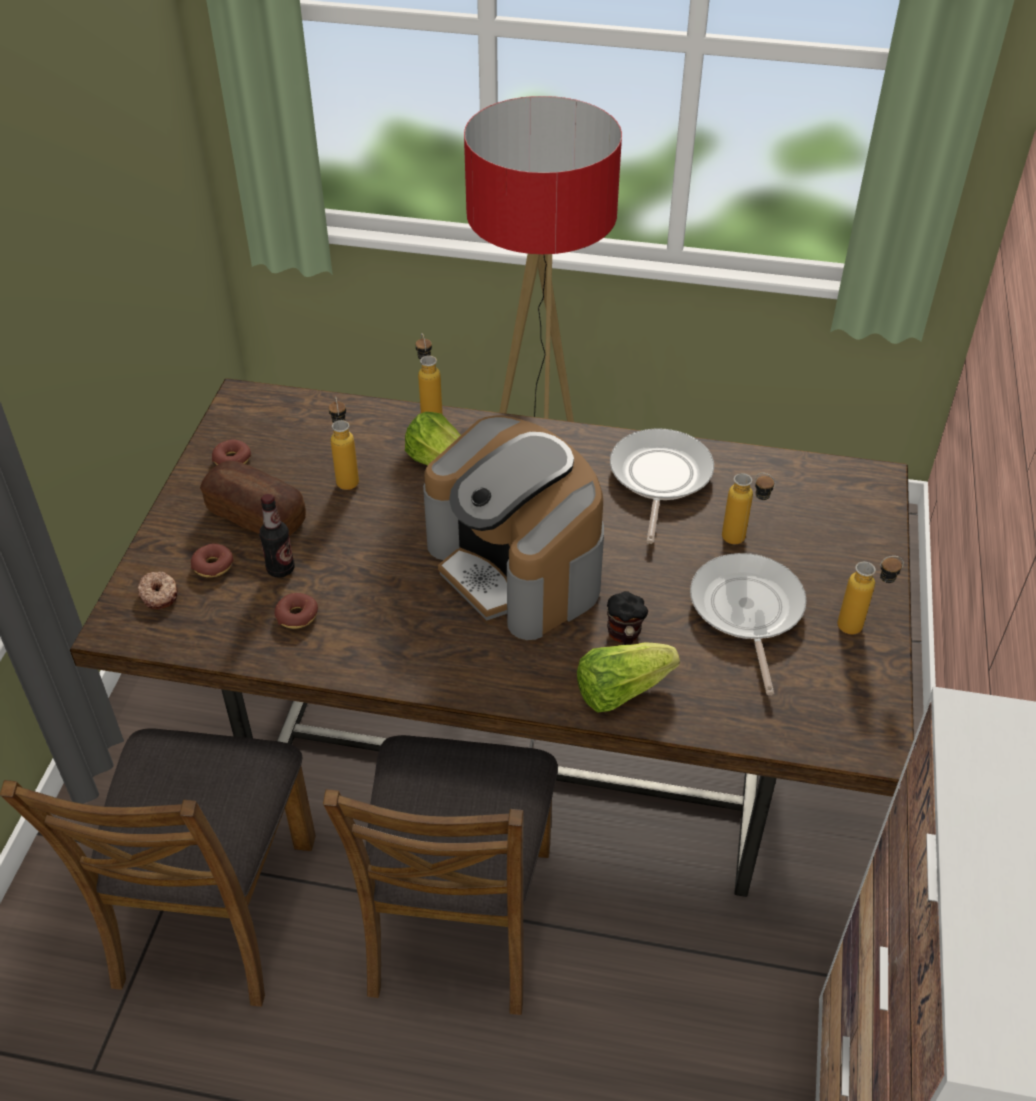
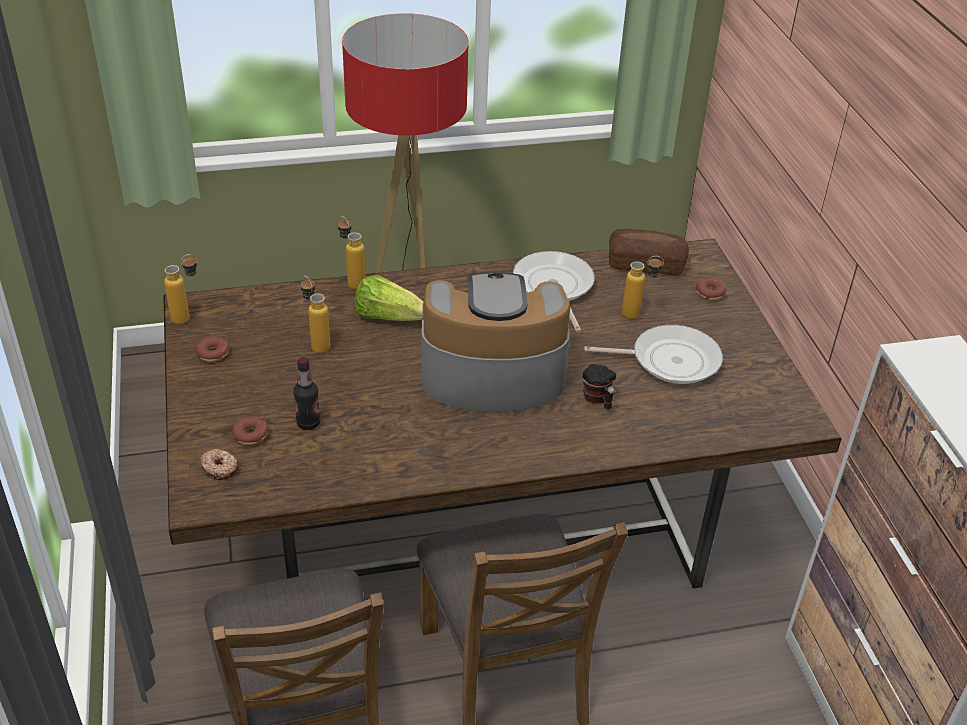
camera: 25 degrees left, 5 degrees down
(256, 515) = (261, 390): bread -> bread (645, 264)
(297, 616) = (344, 453): donut -> donut (709, 293)
(518, 567) = (491, 373): coffee machine -> coffee machine turned 150 degrees clockwise
(621, 690) = (618, 435): lettuce -> none
(746, 611) = (670, 360): frying pan -> frying pan turned 120 degrees clockwise
(860, 626) = (749, 350): bottle -> bottle (188, 317)

